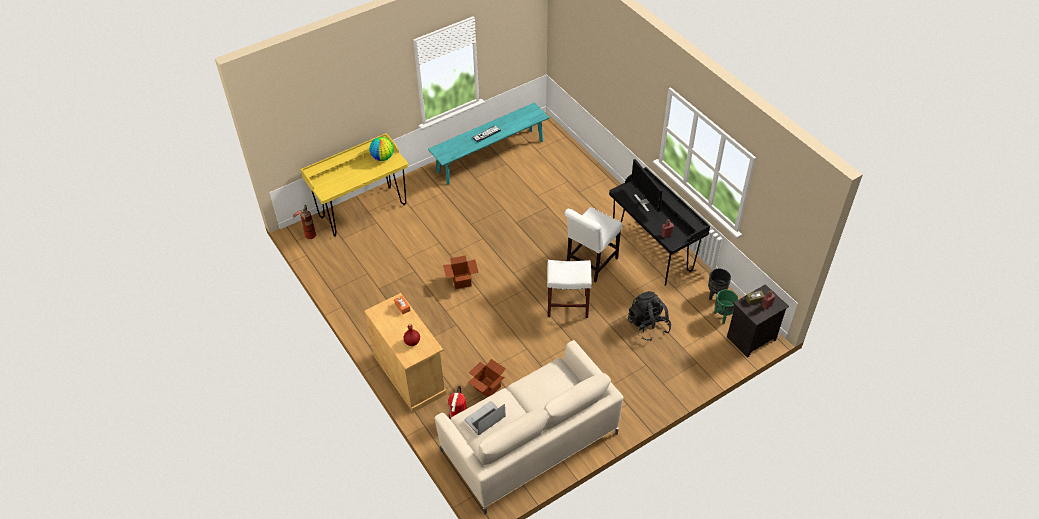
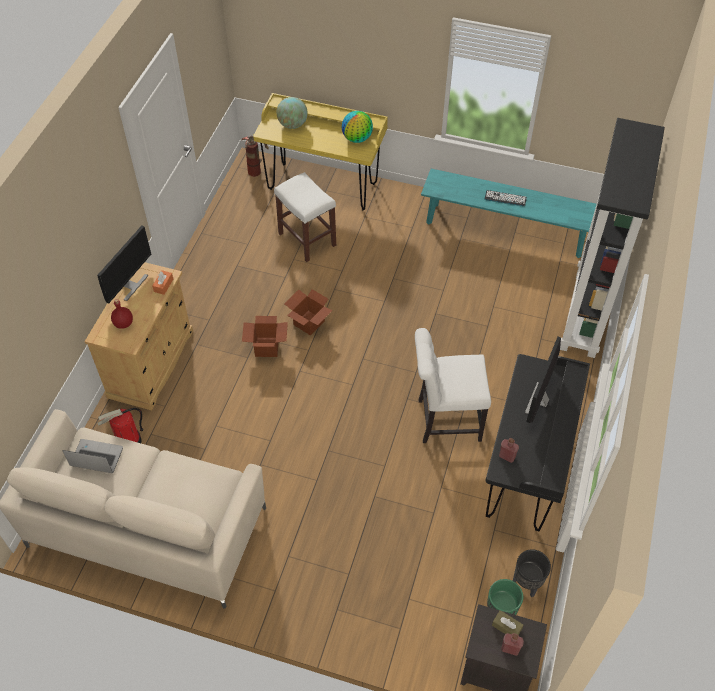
camera: 50 degrees right, 5 degrees up
(335, 178) = (292, 125): none -> globe
(385, 323) = (130, 285): none -> monitor
(487, 387) = (189, 440): cardboard box -> cardboard box (267, 347)
(567, 306) = (363, 438): white stool -> white stool (306, 239)
(582, 164) = (586, 315): none -> black bookcase
(648, 325) = (409, 538): black backpack -> none

